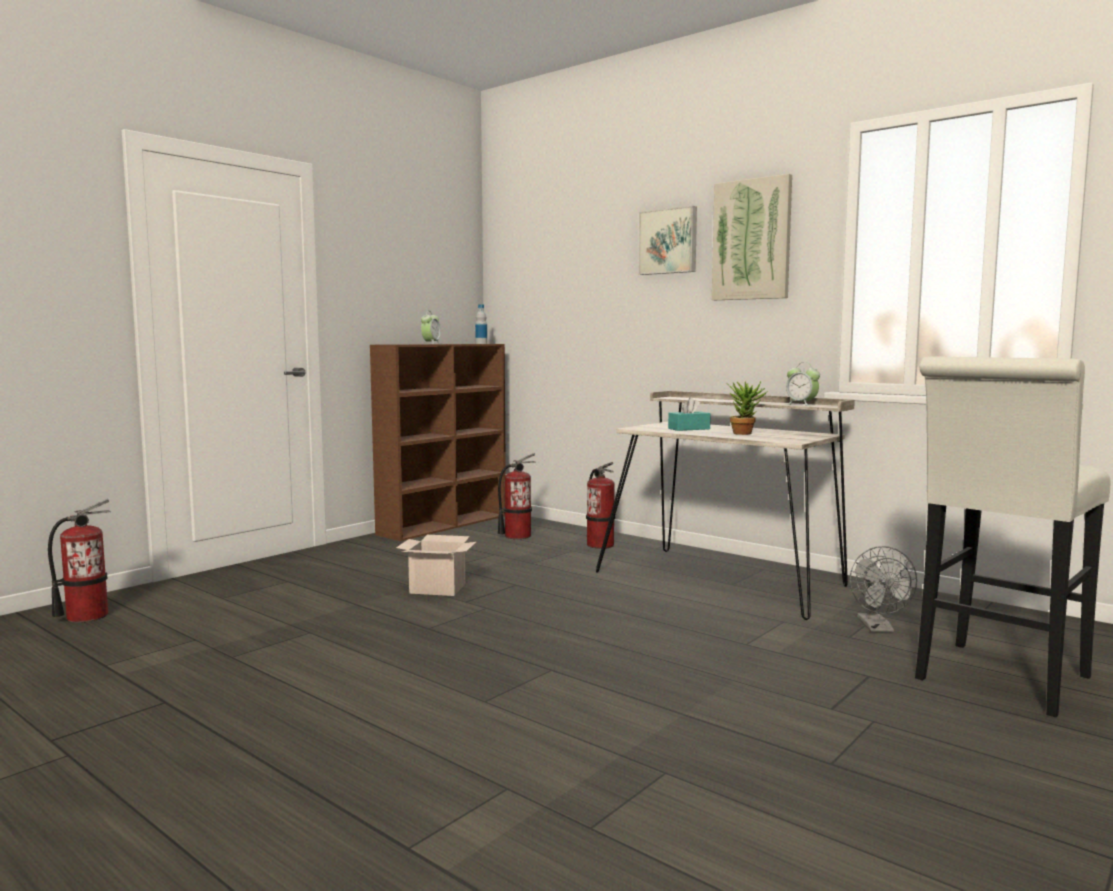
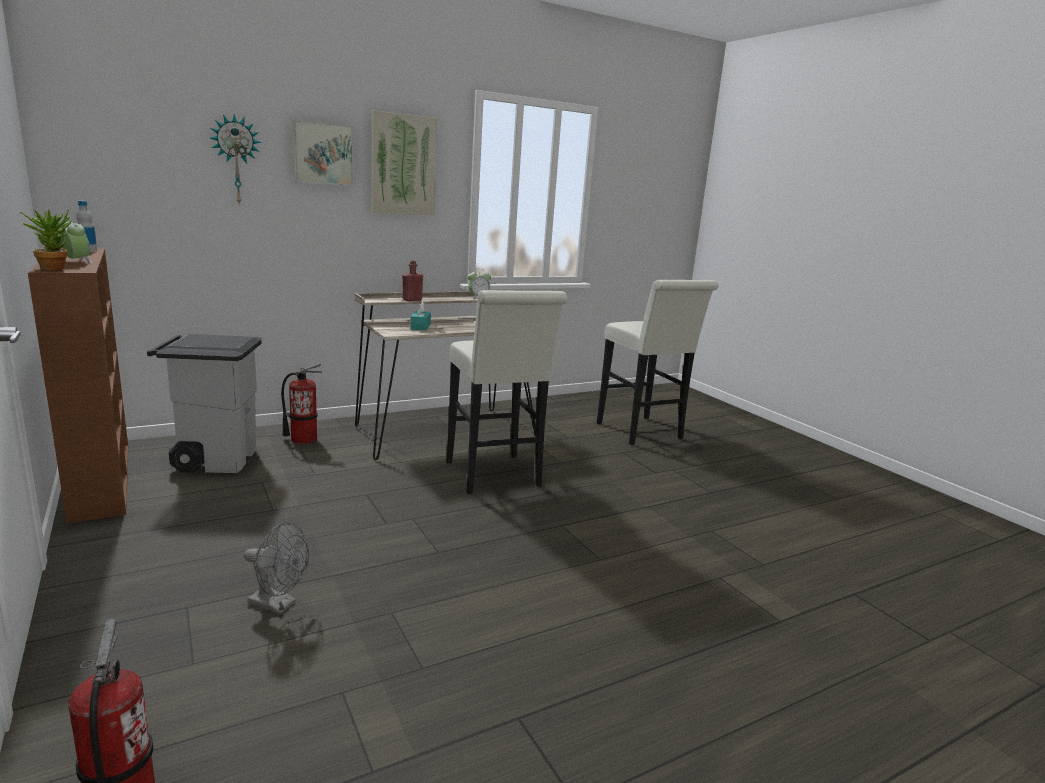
camera: 70 degrees left, 10 degrees up
(439, 588) = (335, 527): cardboard box -> none
(517, 536) = (216, 459): fire extinguisher -> grey trash can
(598, 260) = (236, 160): none -> wall clock
(636, 620) = (495, 477): none -> white stool
(711, 400) = (412, 300): none -> red bottle
(745, 433) = (464, 324): potted plant -> potted plant (55, 268)
(878, 628) = (562, 428): grey fan -> grey fan (278, 604)

